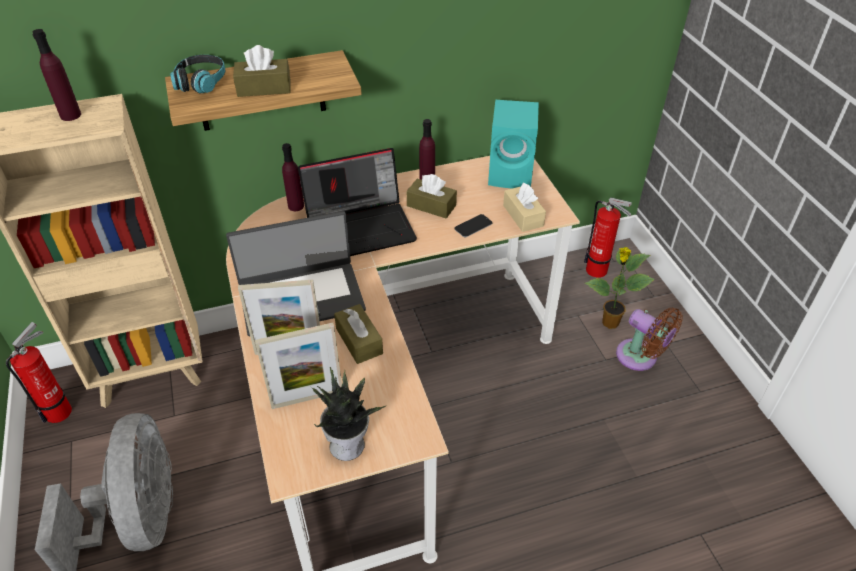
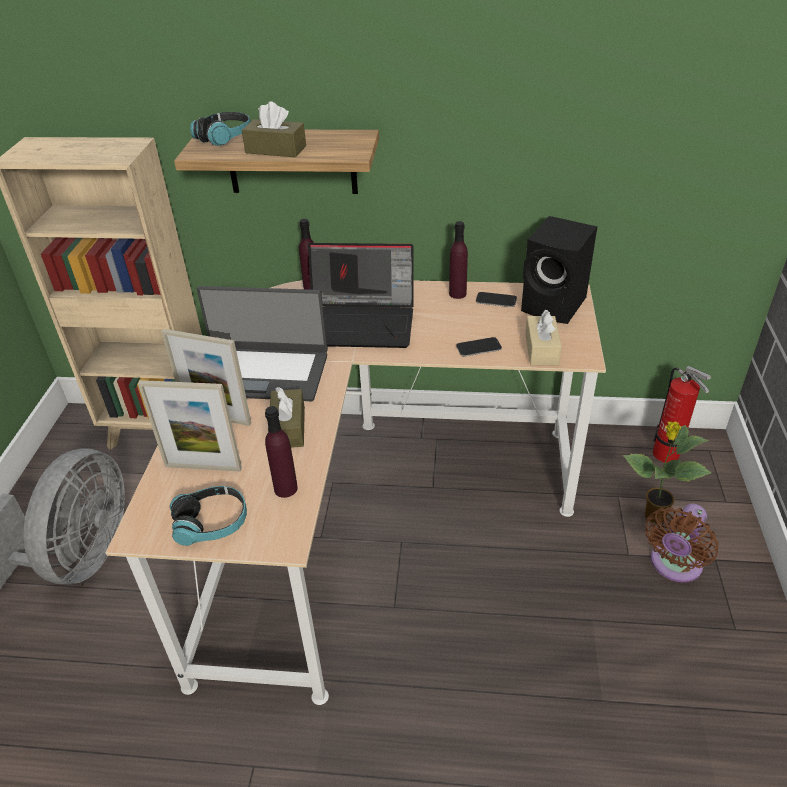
camera: 25 degrees right, 5 degrees down
(61, 409) = (75, 440): fire extinguisher -> none
(70, 115) = (98, 147): purple bottle -> purple bottle (285, 488)
(348, 444) = (211, 523): potted plant -> headphones
(431, 206) = (446, 318): brown tissue box -> none
(462, 180) = (496, 300): none -> phone
(512, 174) = (555, 306): turquoise speaker -> black speaker
(640, 357) = (673, 565): brown fan -> brown fan turned 60 degrees clockwise

